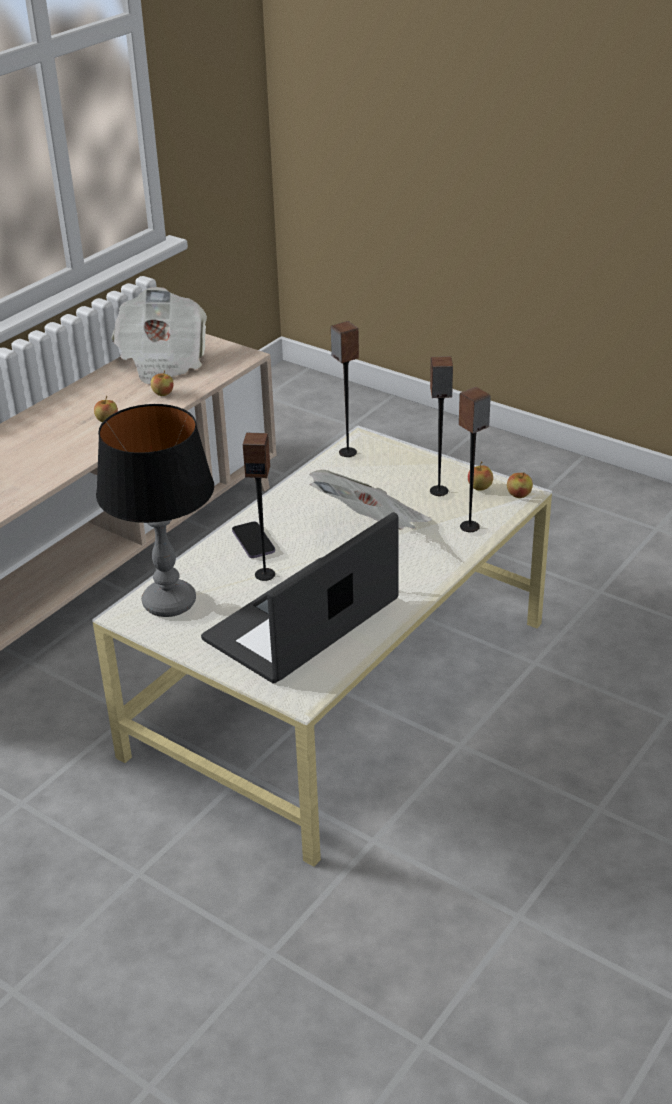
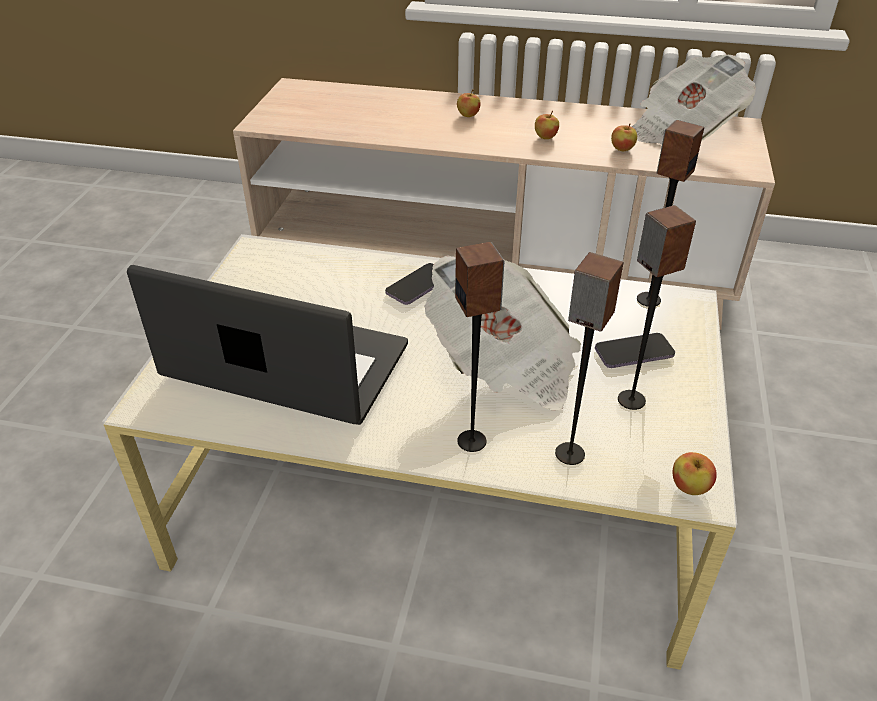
camera: 65 degrees right, 5 degrees up
(169, 602) = (284, 267): table lamp -> none
(265, 574) = (363, 311): speaker -> speaker (472, 441)
(397, 476) = (634, 353): none -> phone
(479, 488) = (673, 438): apple -> apple (468, 115)

